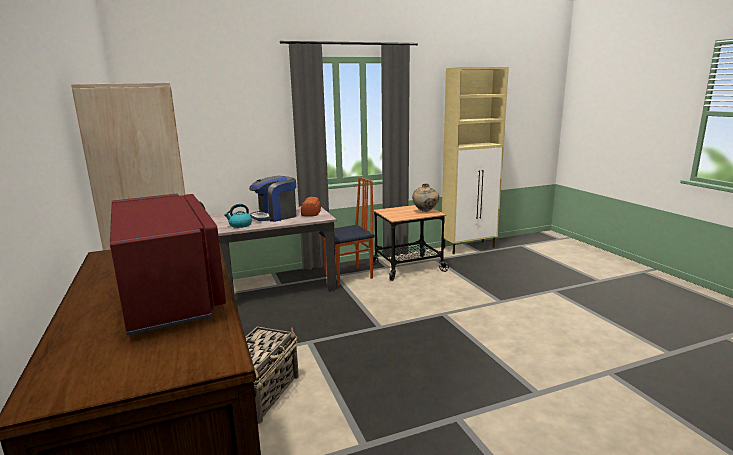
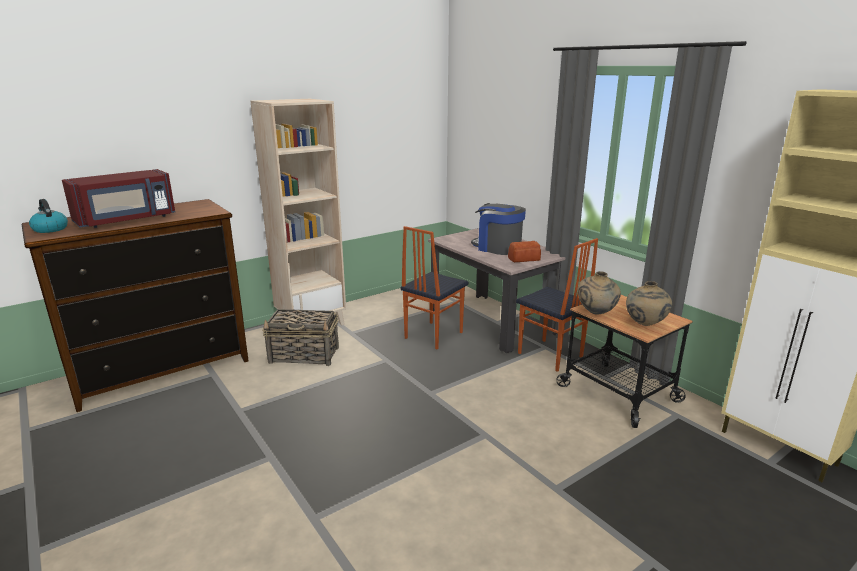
camera: 75 degrees right, 5 degrees up
(240, 225) = (457, 241): kettle -> kettle (50, 229)
(278, 314) = (432, 335): none -> chair
(403, 217) = (596, 313): none -> beige vase

